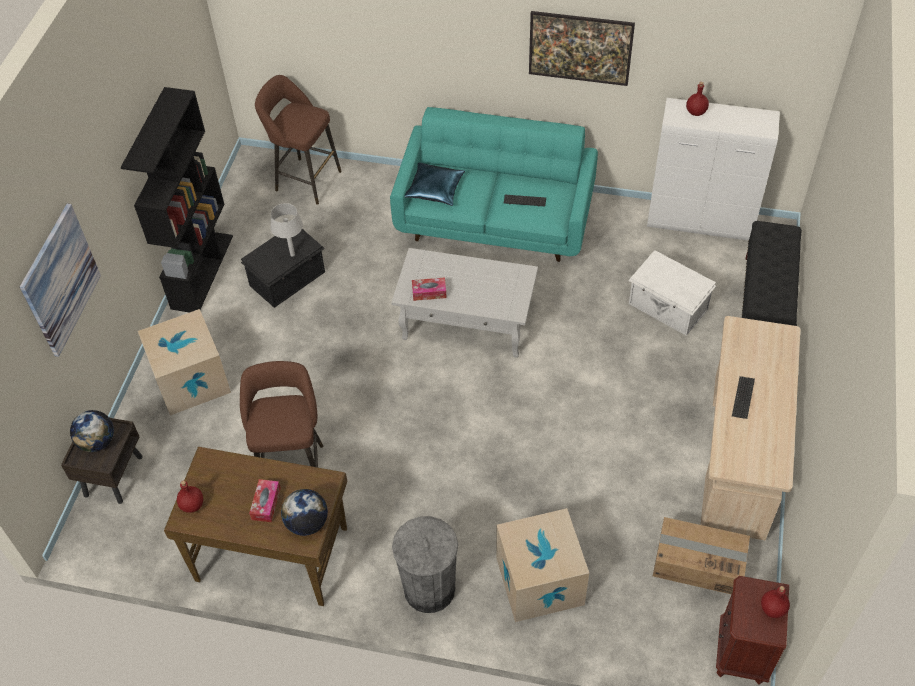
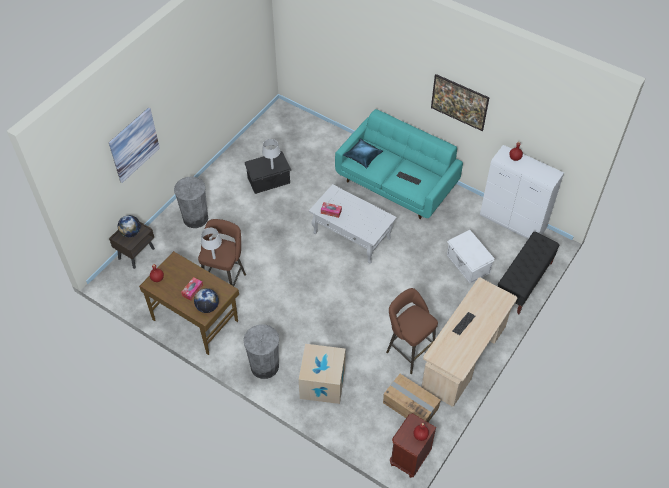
camera: 20 degrees right, 0 degrees up
(191, 380) = (195, 218): cardboard box -> grey trash can
(202, 271) = (226, 162): black bookcase -> none
(277, 433) = (214, 258): none -> grey table lamp
(304, 180) = (303, 128): brown stool -> brown stool (408, 350)

